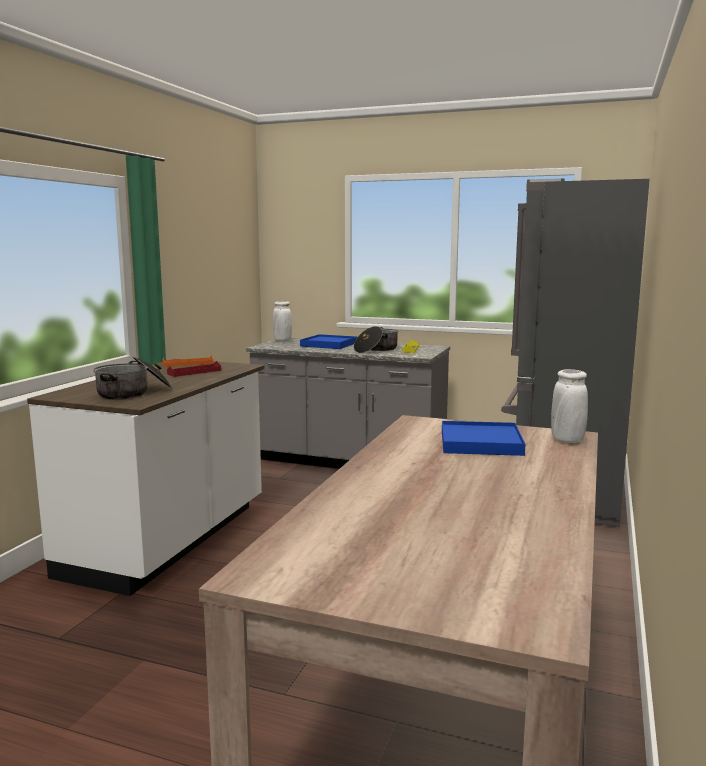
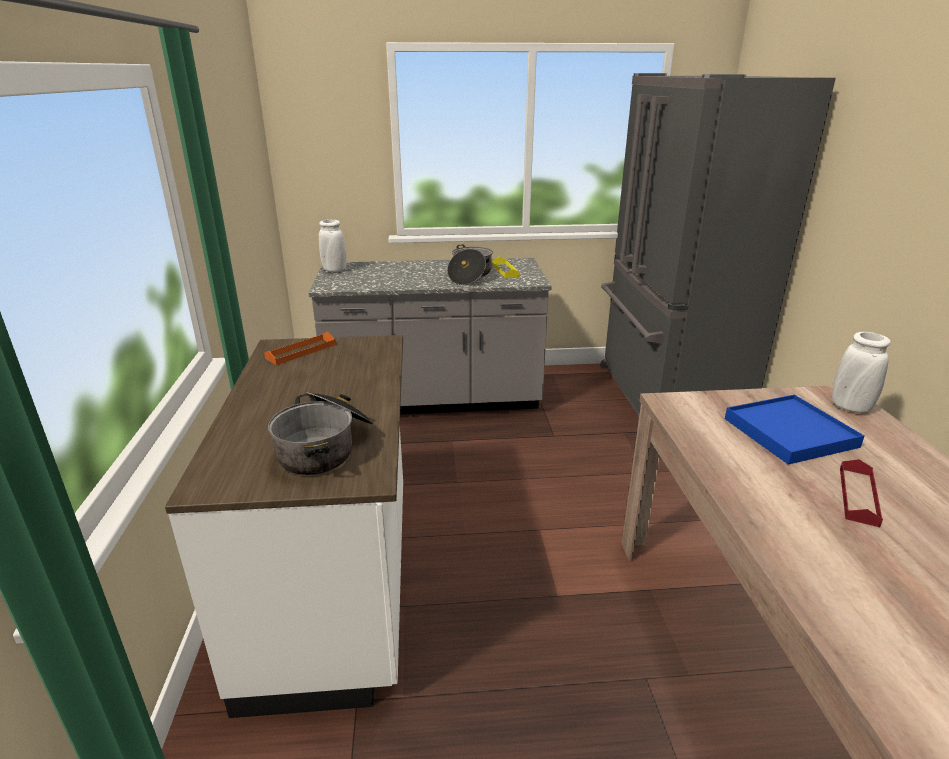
camera: 25 degrees left, 15 degrees up
(194, 372) = (338, 371): red tray -> red tray (858, 496)
(329, 344) = (402, 272): blue tray -> none

